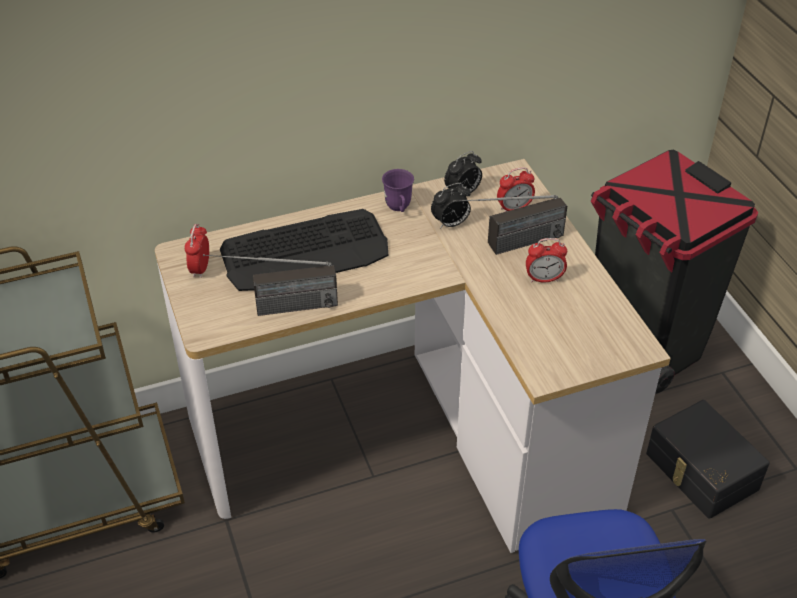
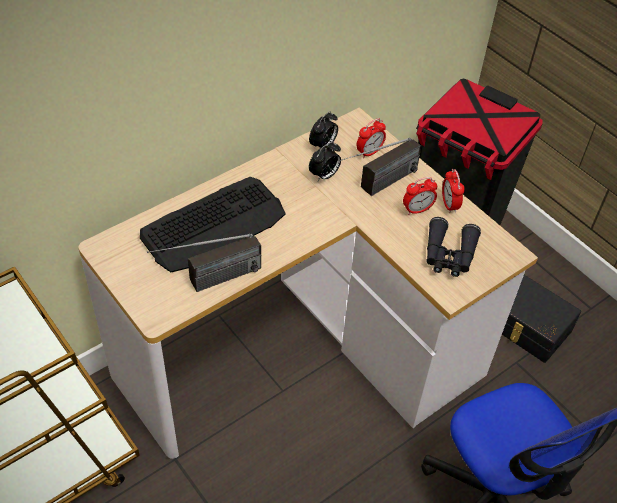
camera: 20 degrees left, 5 degrees up
(200, 268) = (128, 258): alarm clock -> alarm clock (449, 205)
(399, 208) = (276, 170): purple mug -> none
(560, 334) = (449, 255): none -> black binoculars

